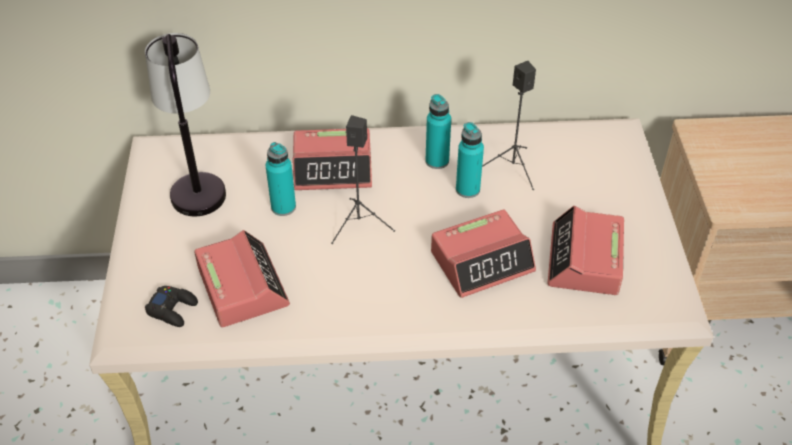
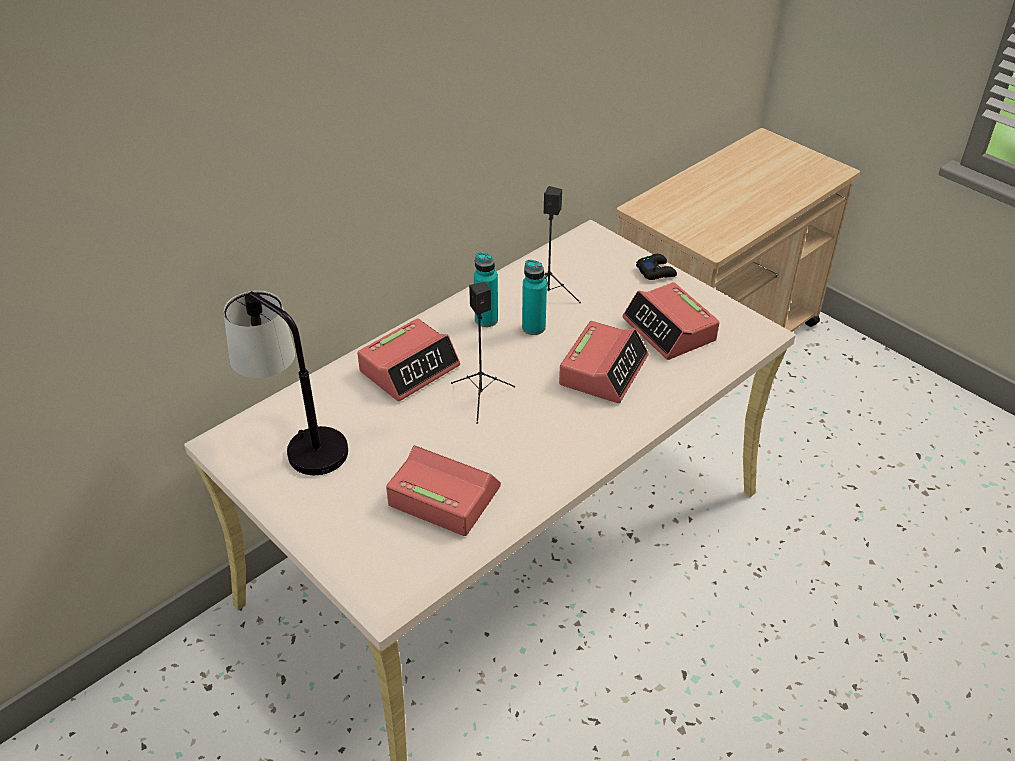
camera: 40 degrees left, 5 degrees down
(173, 309) = (406, 550): black game controller -> black game controller (656, 271)
(283, 207) = (404, 419): turquoise bottle -> none

